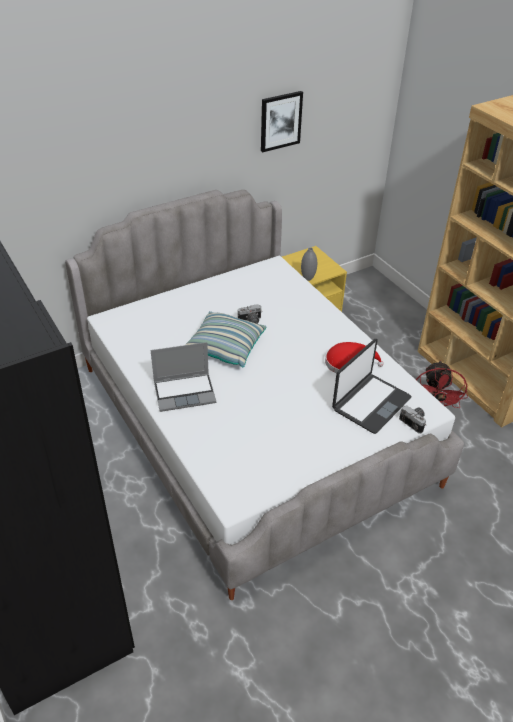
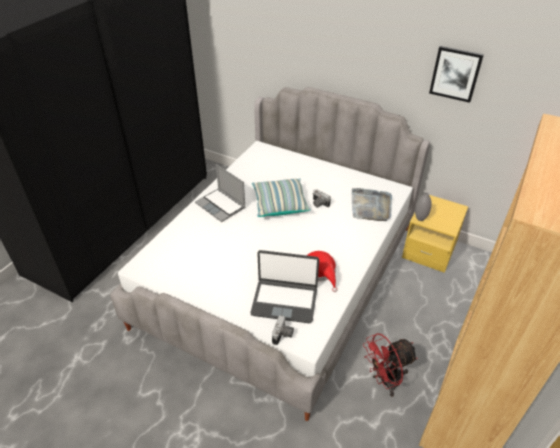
camera: 60 degrees right, 0 degrees up
(285, 291) = (371, 206): none -> grey tray

